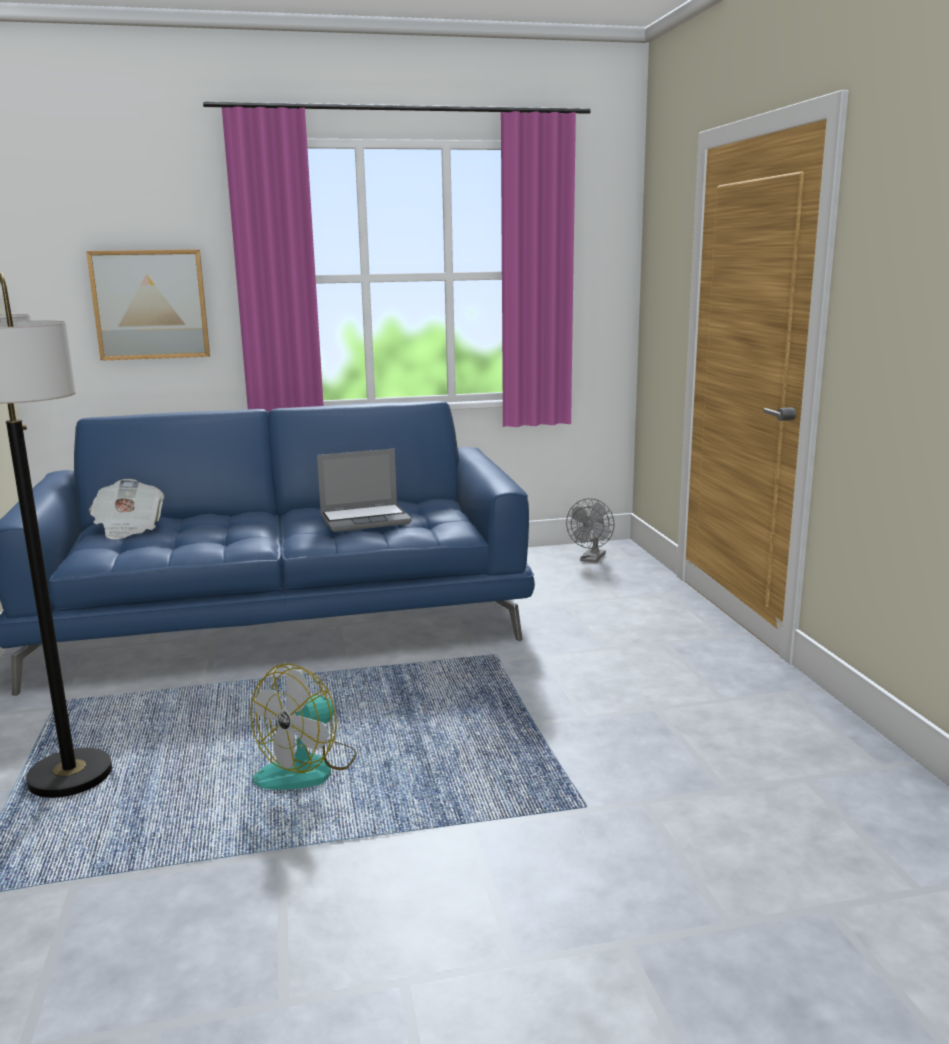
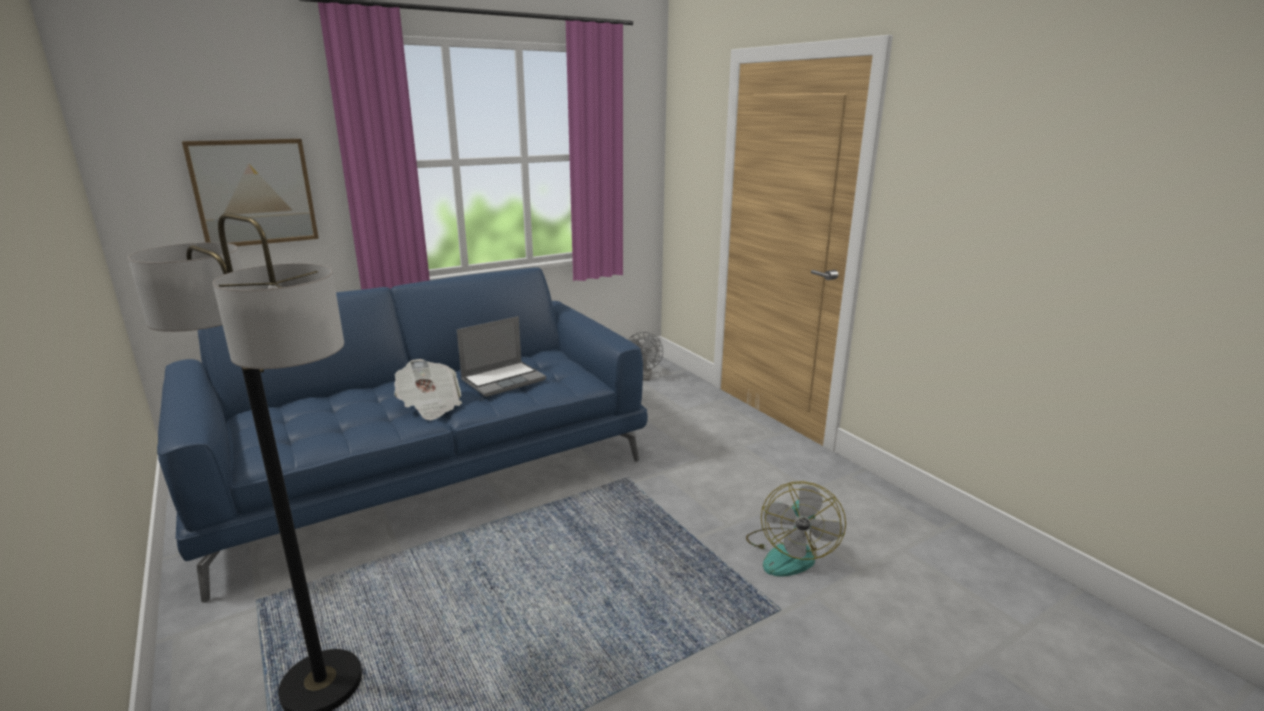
camera: 20 degrees left, 5 degrees up
(128, 528) = (284, 416): newspaper -> newspaper (430, 405)
(308, 768) = (544, 623): fan -> fan (789, 553)

